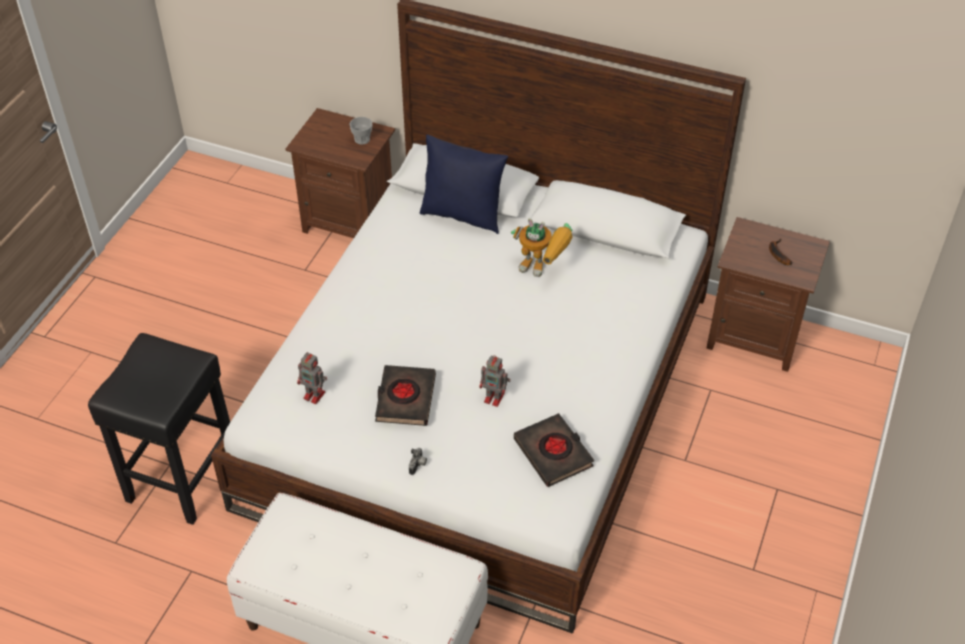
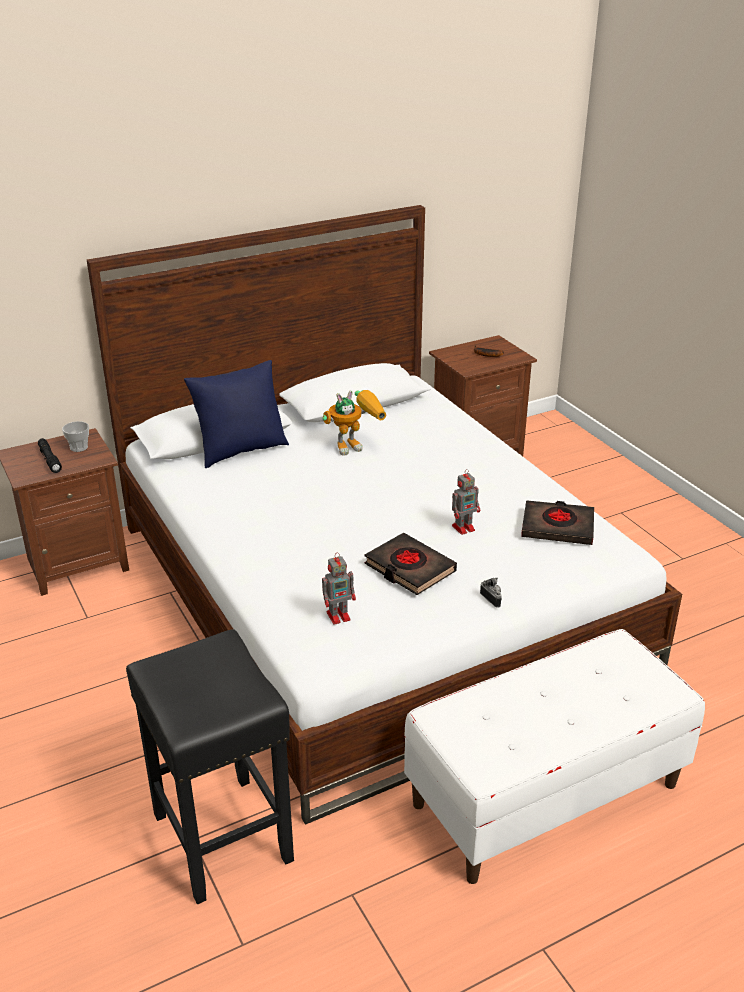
camera: 50 degrees left, 15 degrees down
(333, 138) = (50, 459): none -> black flashlight

